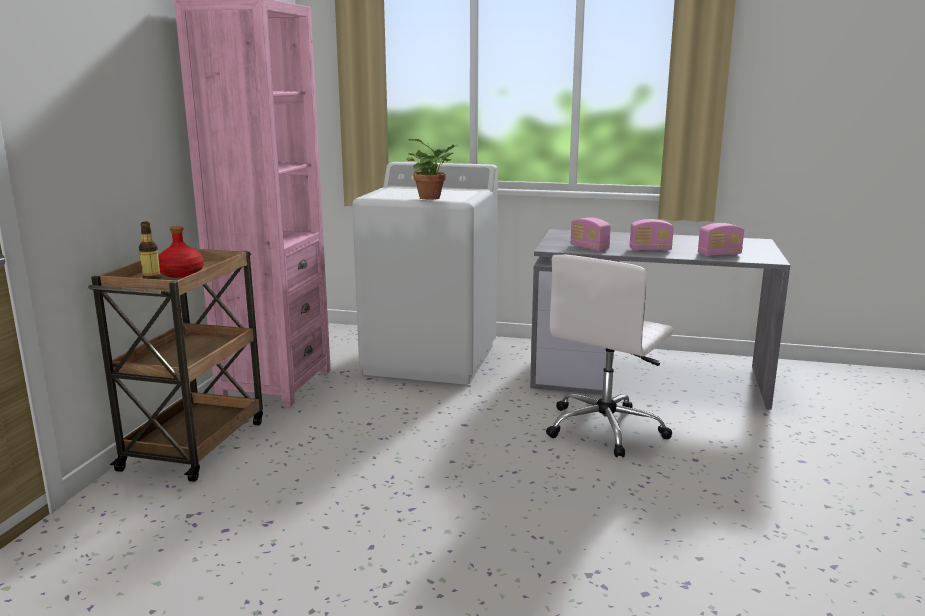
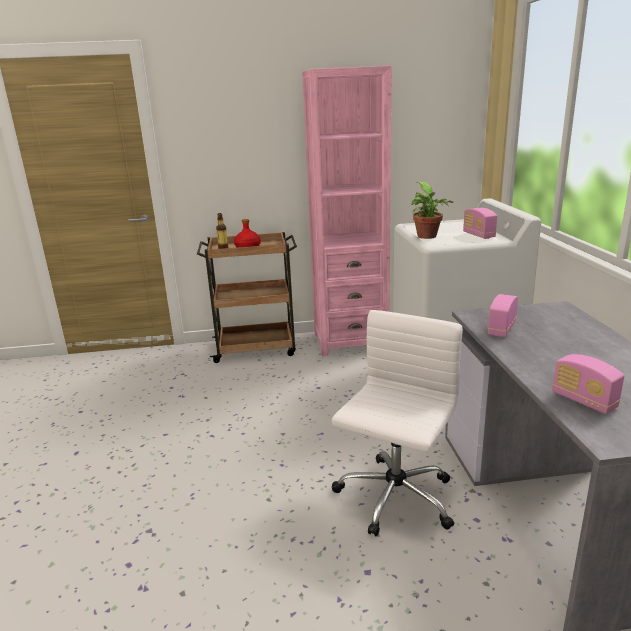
camera: 70 degrees right, 5 degrees up
(606, 428) = (394, 498): white office chair -> white office chair turned 105 degrees clockwise
(650, 249) = (542, 358): radio -> radio (478, 235)

